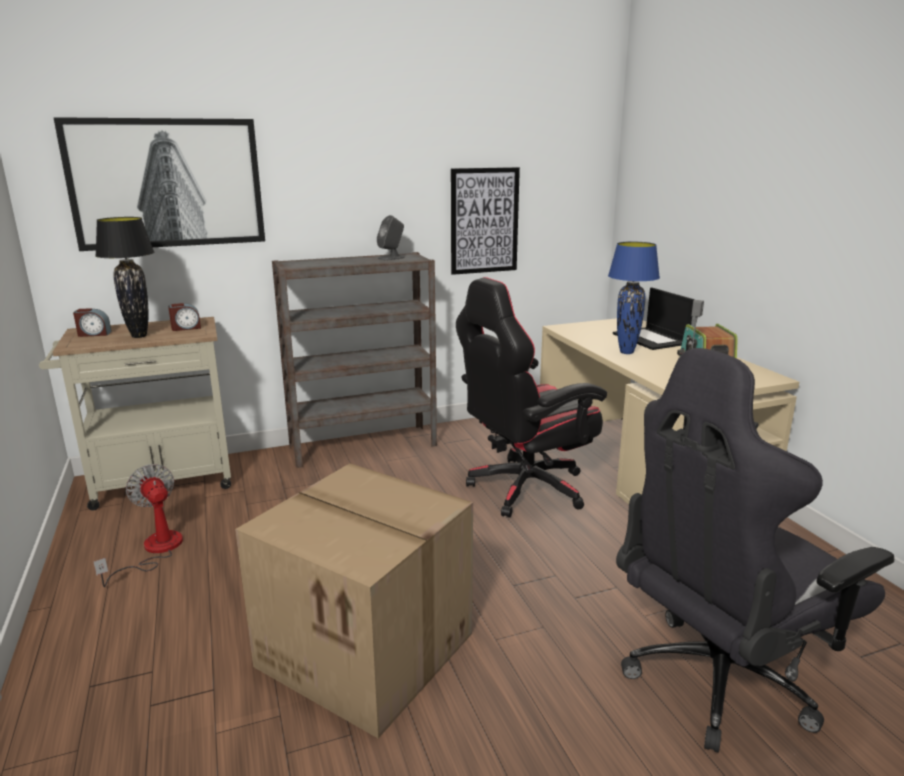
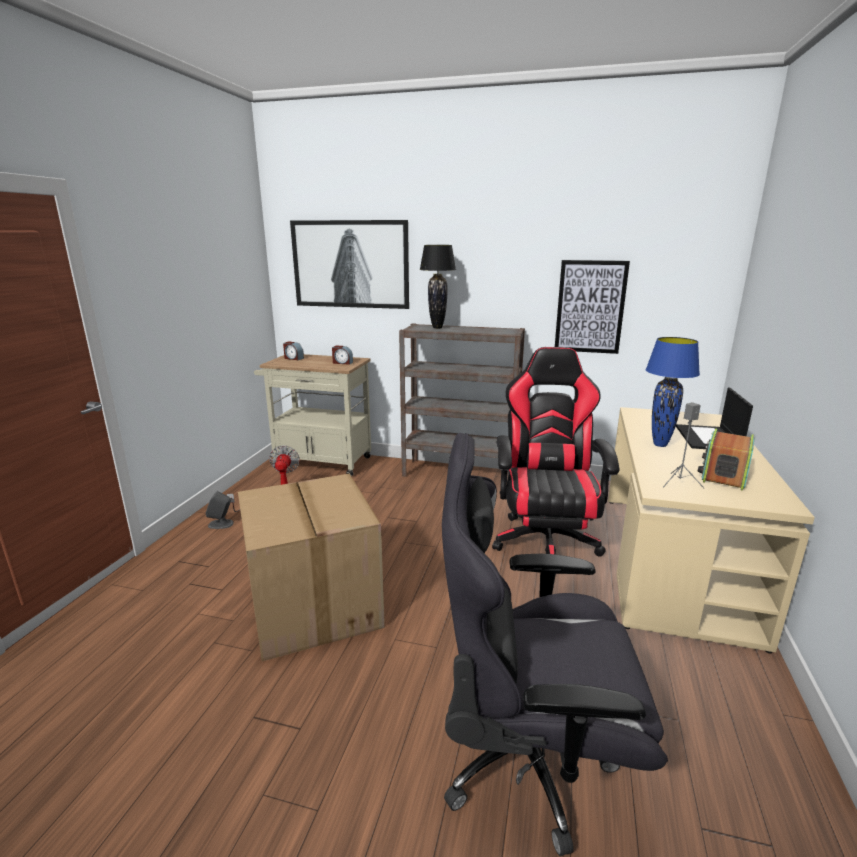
camera: 35 degrees right, 0 degrees up
(139, 336) = (311, 363): black table lamp -> black table lamp (437, 328)
(391, 258) = (494, 330): grey speaker -> grey speaker (221, 524)
(527, 487) = (545, 542): black office chair -> black office chair turned 90 degrees clockwise

